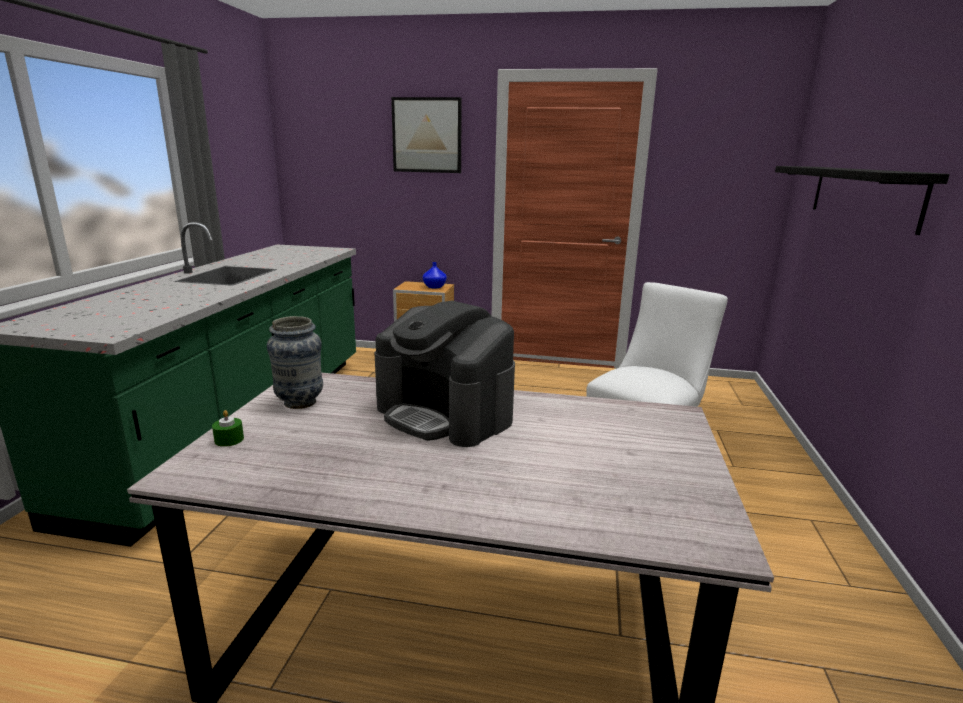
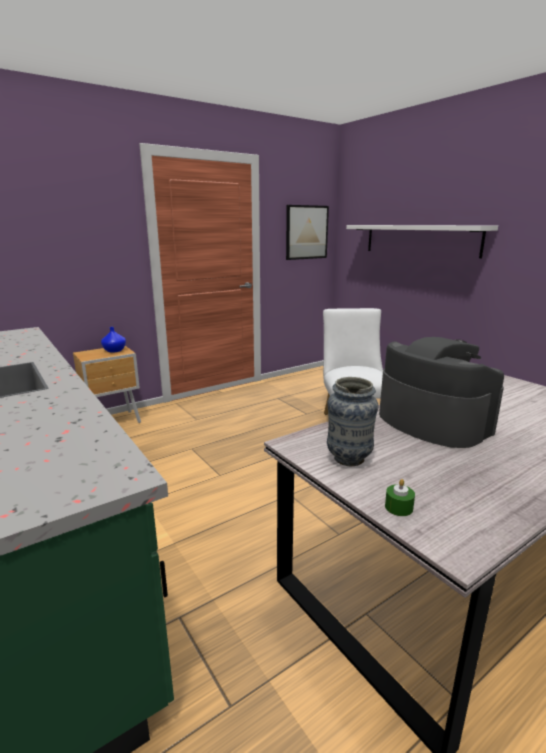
camera: 45 degrees left, 0 degrees up
(427, 135) = (76, 203): picture -> picture (306, 232)
(445, 414) = (432, 421): coffee machine -> coffee machine turned 120 degrees counterclockwise
(862, 194) = (420, 239): black shelf -> white shelf

